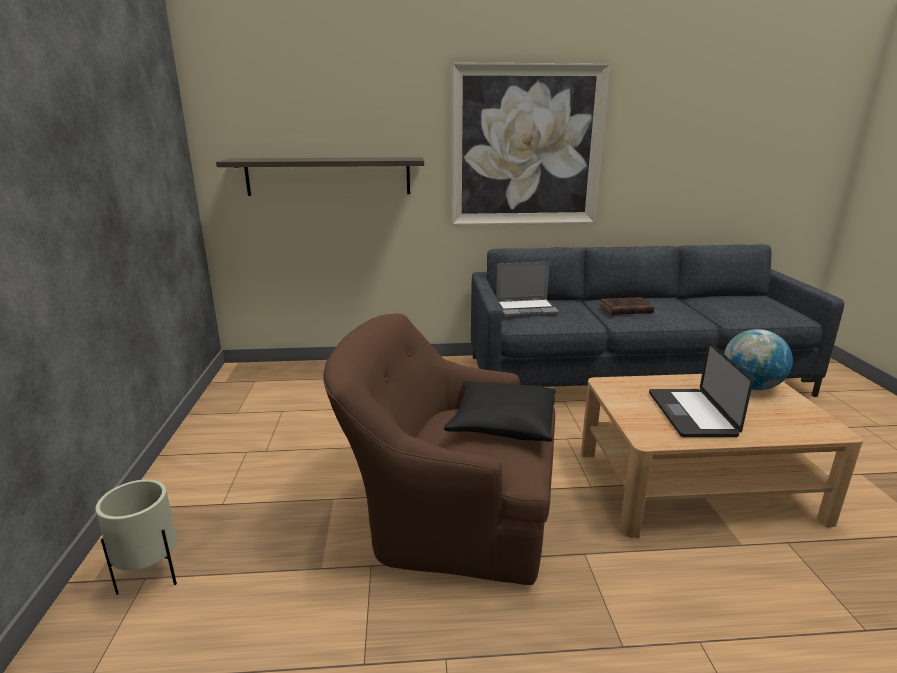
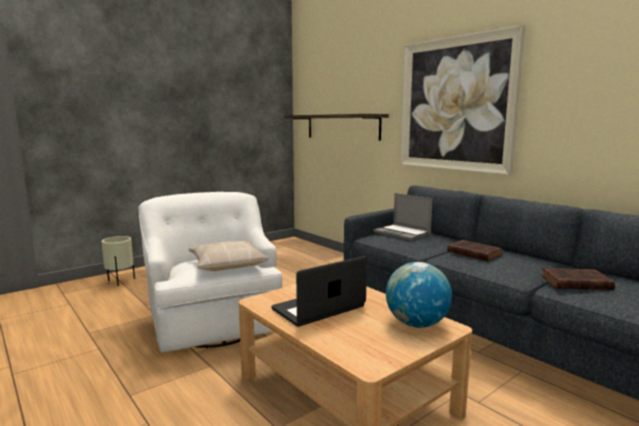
camera: 55 degrees right, 10 degrees down
(447, 514) = (213, 319): brown armchair -> white armchair
(502, 422) = (227, 264): black pillow -> beige pillow
(725, 310) = (574, 283): none -> brown book

